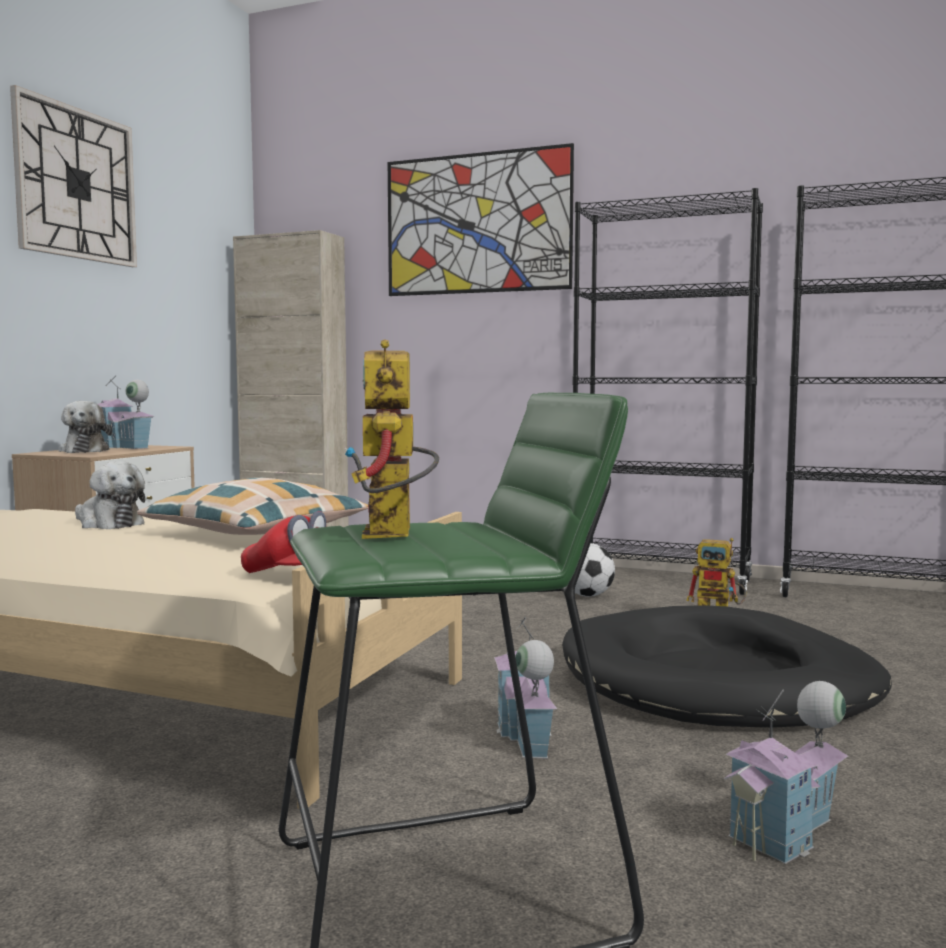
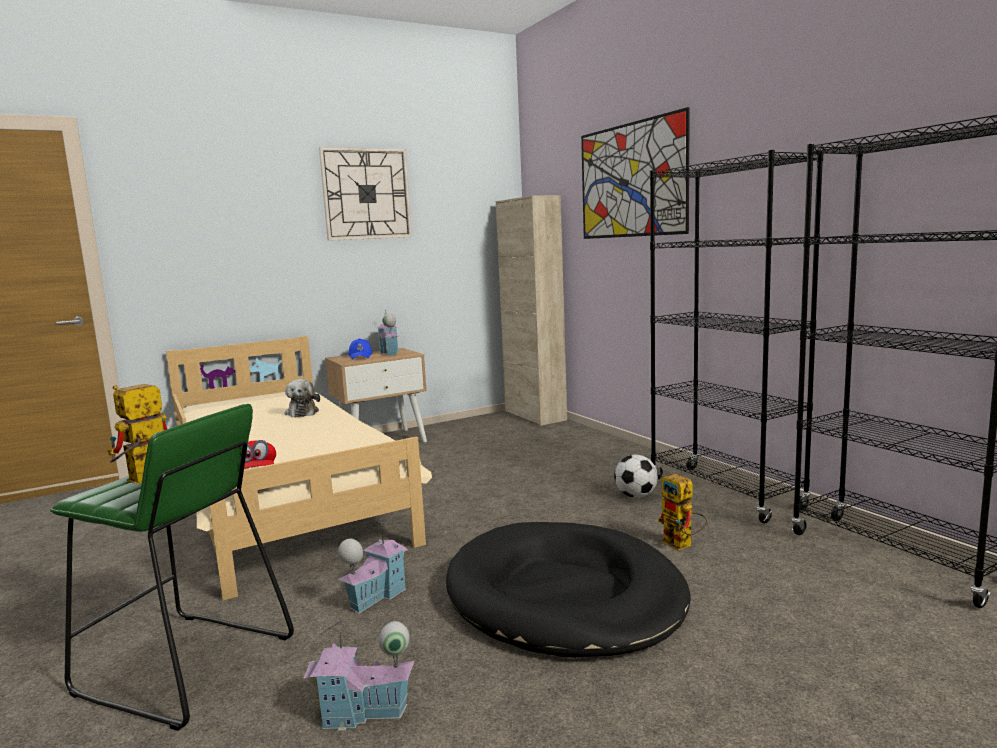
camera: 40 degrees right, 5 degrees up
(85, 451) = (361, 356): plush toy -> blue cap
(256, 532) = (335, 431): pillow -> none

